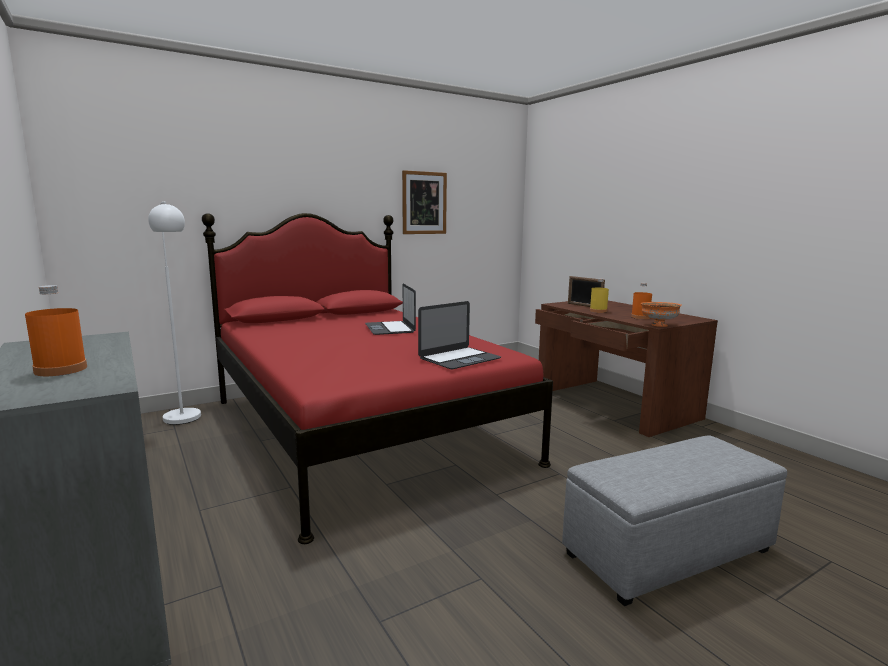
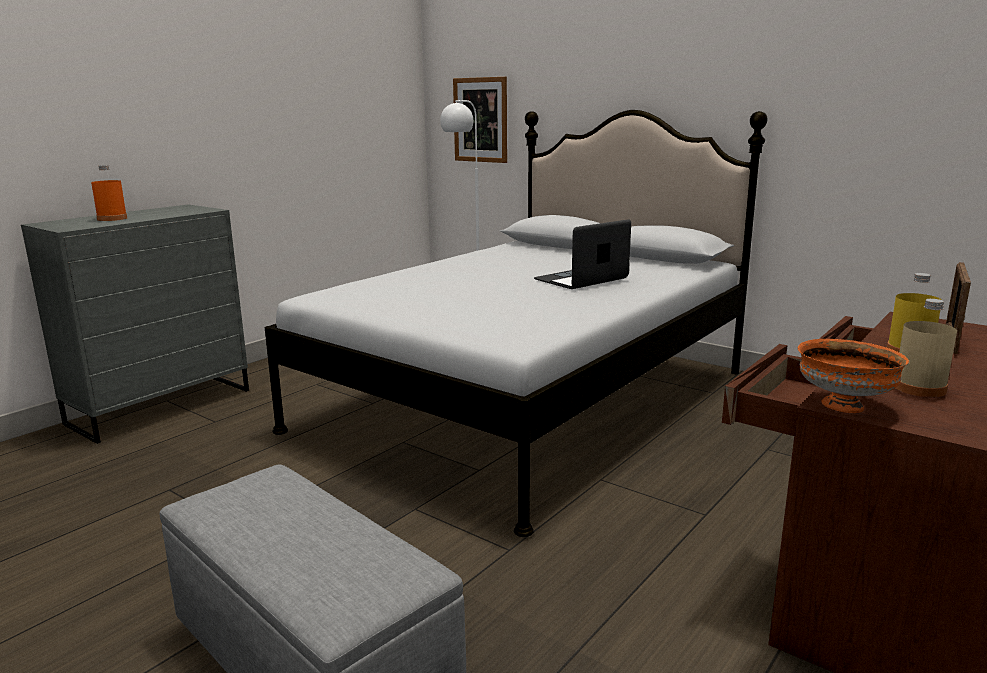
camera: 70 degrees right, 5 degrees up
(362, 430) = (529, 400): red bed -> white bed
(424, 203) = (847, 88): picture -> picture (480, 120)
(459, 358) = (463, 321): laptop -> none
(640, 317) = (919, 388): orange bottle -> beige bottle

